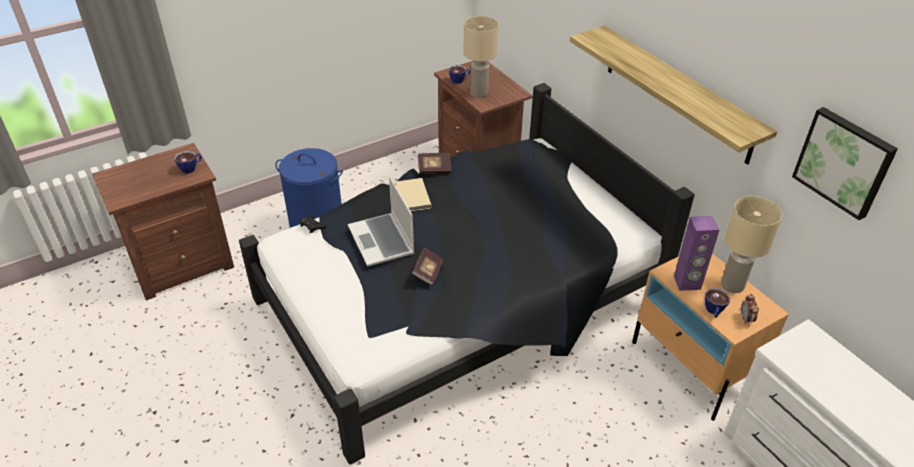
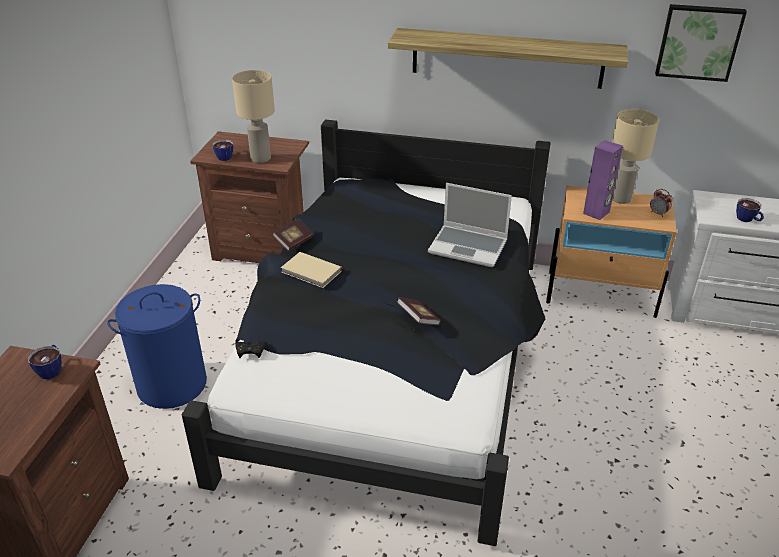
camera: 45 degrees left, 5 degrees down
(382, 241) = (341, 320): laptop -> laptop (469, 247)
(713, 312) = (637, 220): cup -> cup (747, 220)

